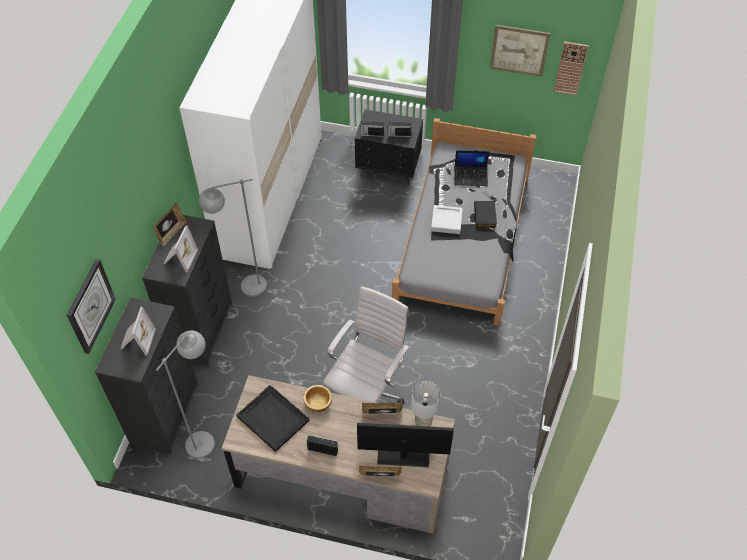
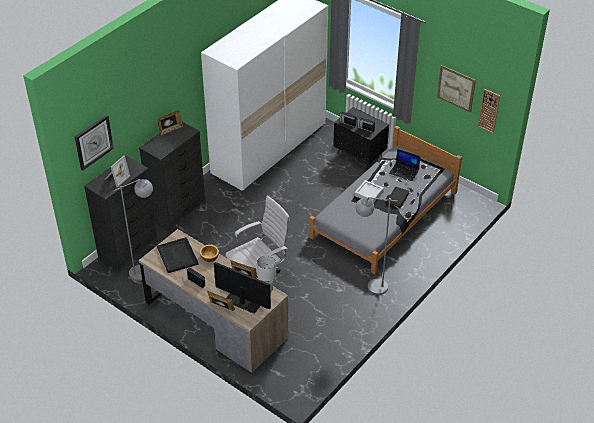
camera: 25 degrees right, 10 degrees down
(179, 258) = (166, 144): picture frame -> none
(244, 288) = (218, 196): grey floor lamp -> grey floor lamp (370, 286)

